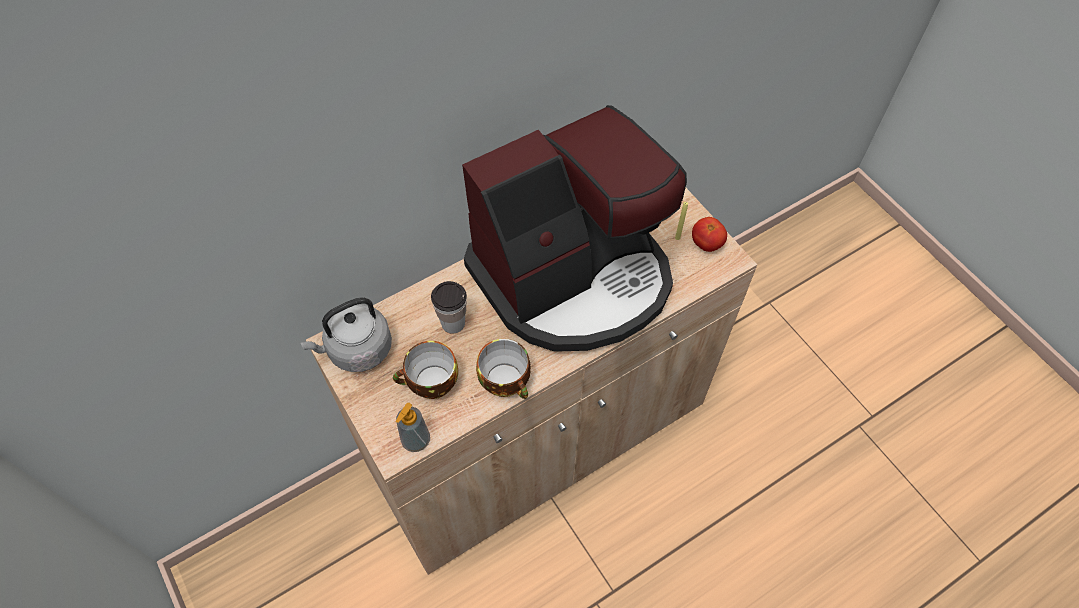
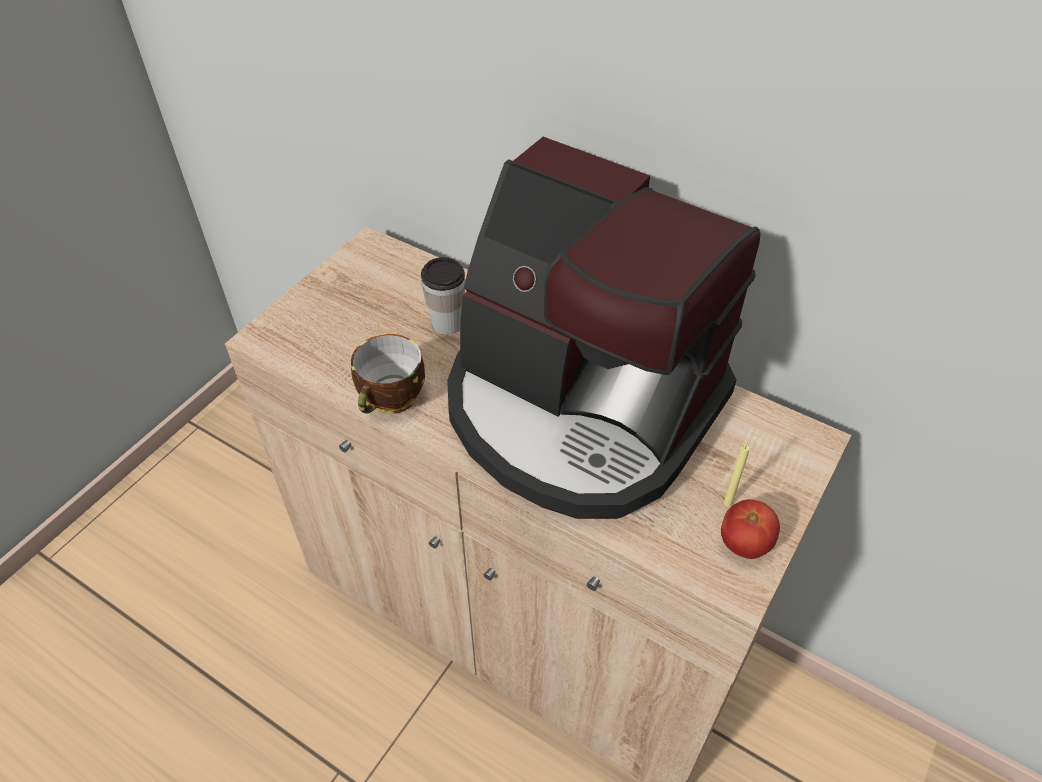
camera: 65 degrees right, 10 degrees down
(357, 350) = (372, 264): grey kettle -> none
(416, 440) = (280, 349): soap dispenser -> none
(431, 384) = (357, 335): cup -> none

